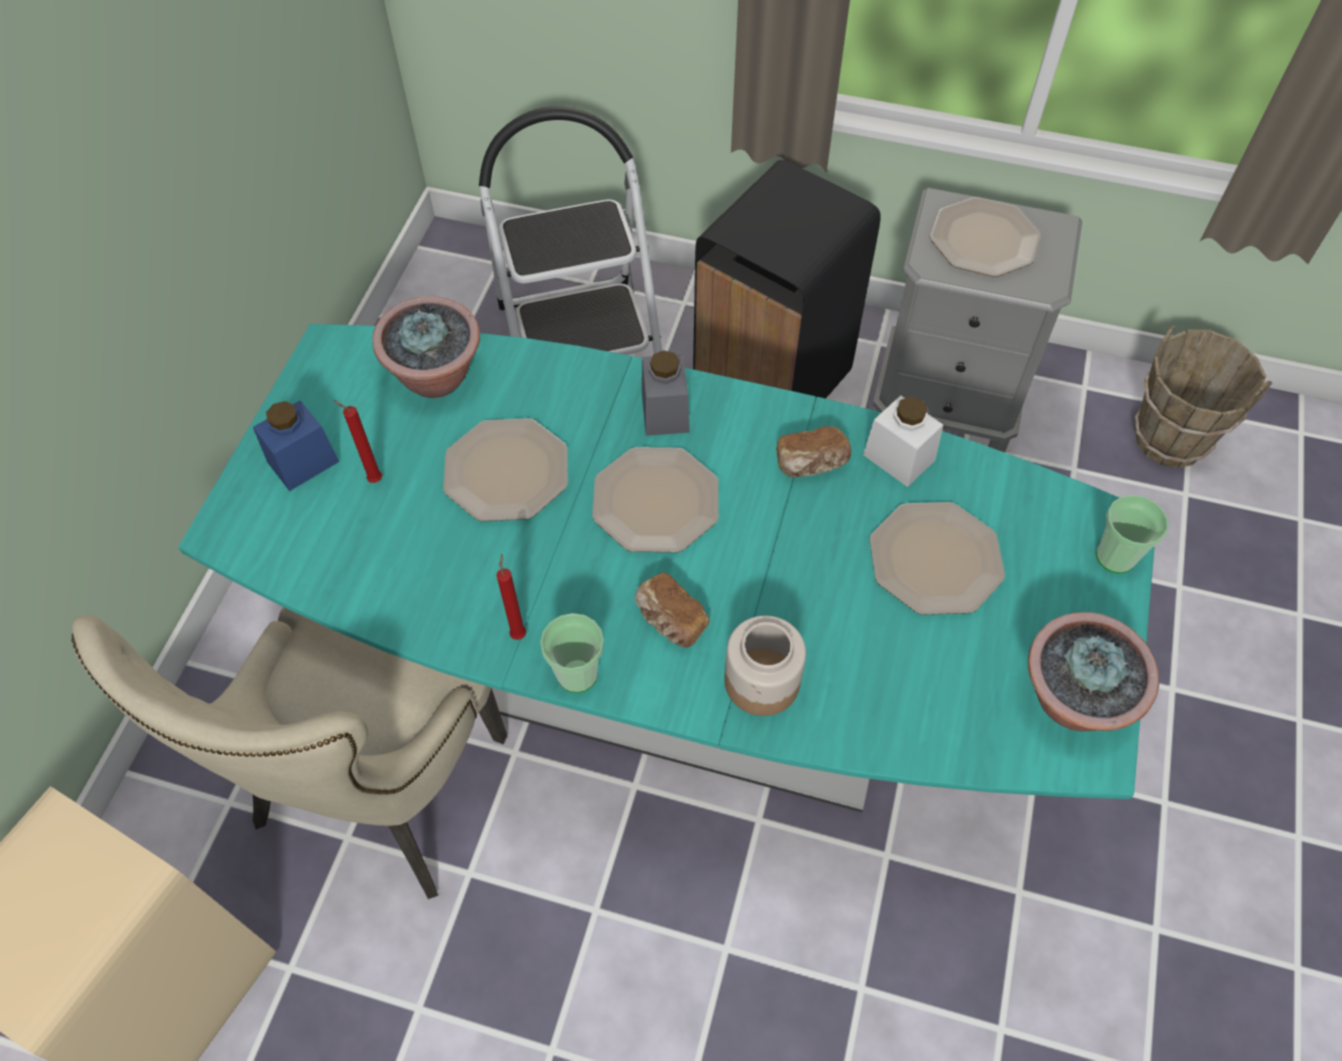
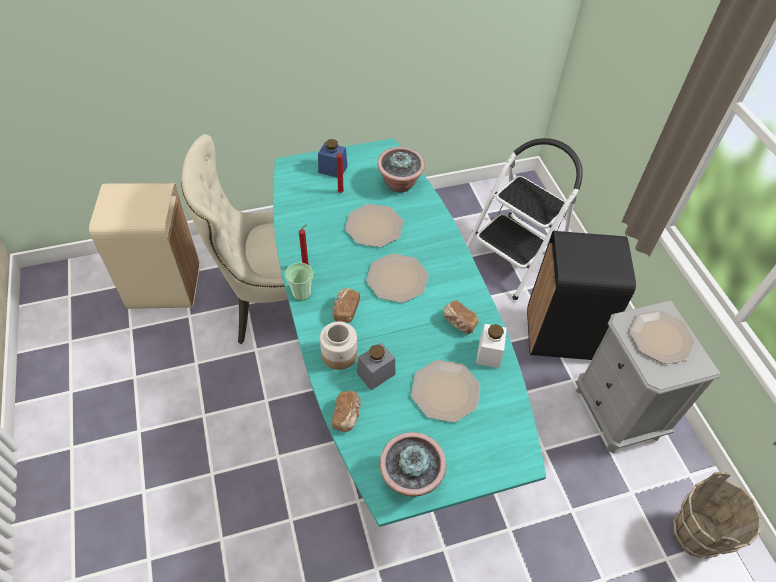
camera: 55 degrees right, 5 degrees down
(665, 412) = (443, 260): grey jar -> grey jar (376, 374)
(900, 735) = (347, 416): none -> bread
(1115, 557) = (504, 466): cup -> none

